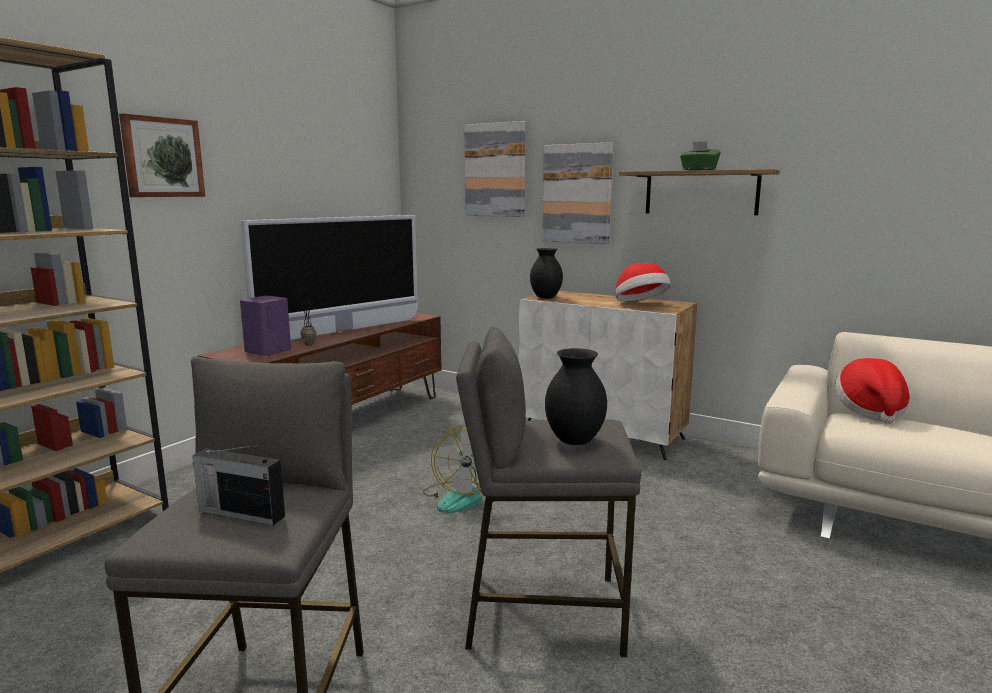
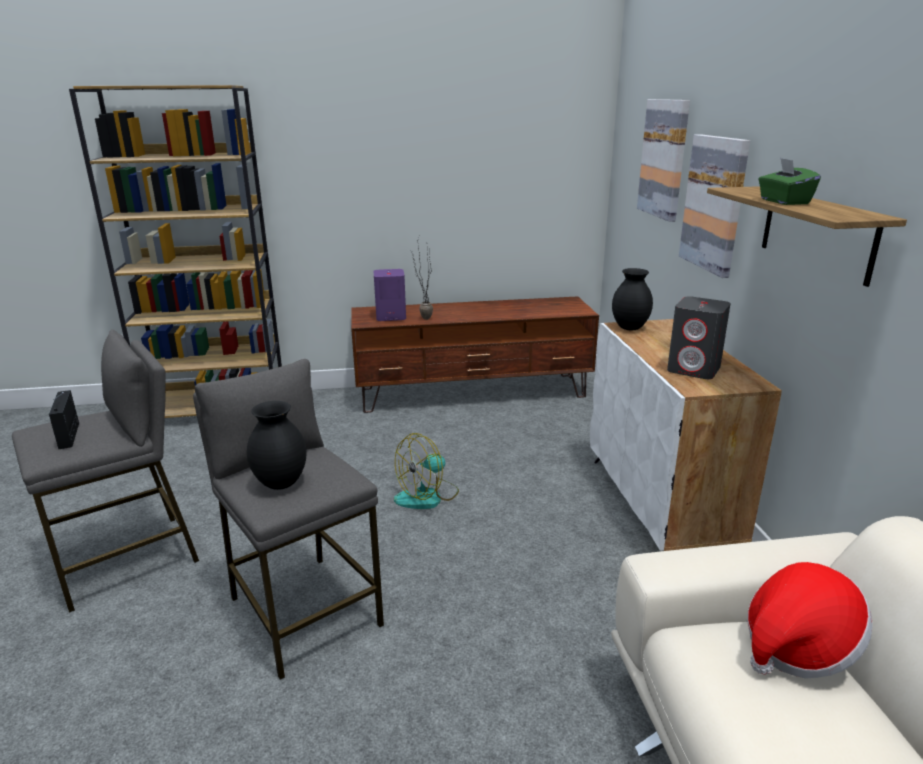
camera: 50 degrees right, 10 degrees up
(162, 157) = (329, 148): picture -> none
(342, 331) = (481, 310): television -> none
(640, 304) = (694, 369): hat -> grey speaker

